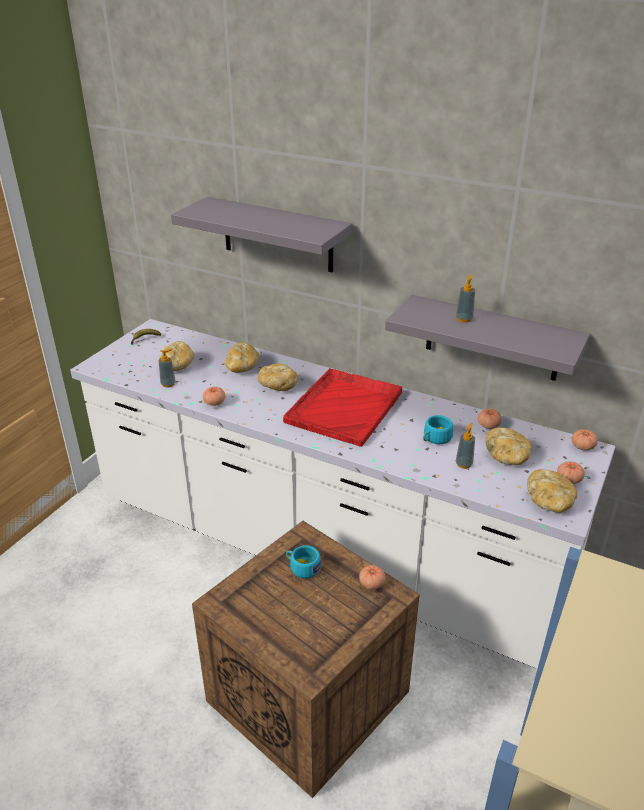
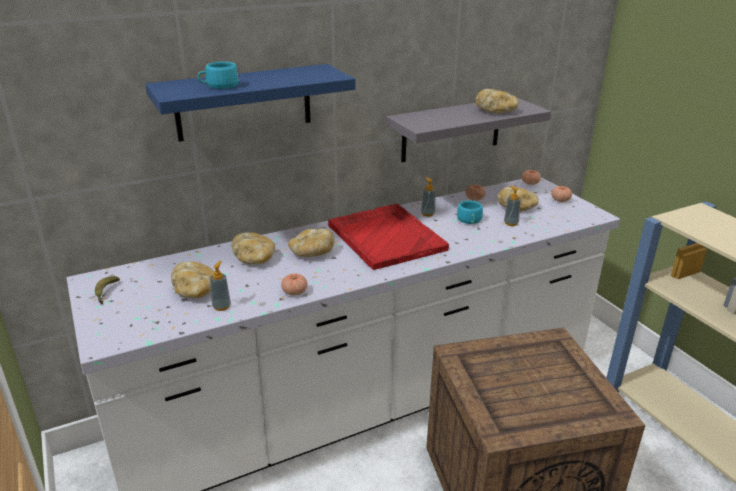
camera: 55 degrees left, 5 degrees down
(277, 235) = (244, 102): grey shelf -> blue shelf
(302, 567) = (492, 369): turquoise cup -> turquoise cup (219, 86)
(372, 583) = (538, 343): tomato -> none
(464, 319) = (450, 114): soap dispenser -> soap dispenser (427, 213)
(549, 501) = (577, 214): bread -> bread (496, 111)

